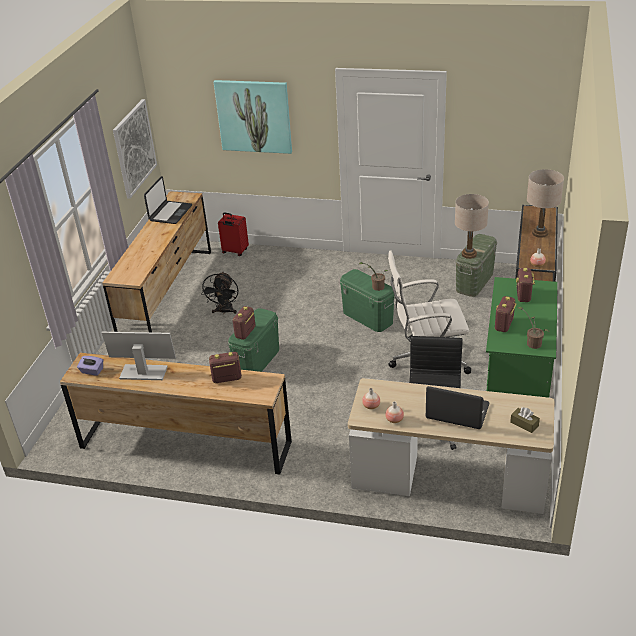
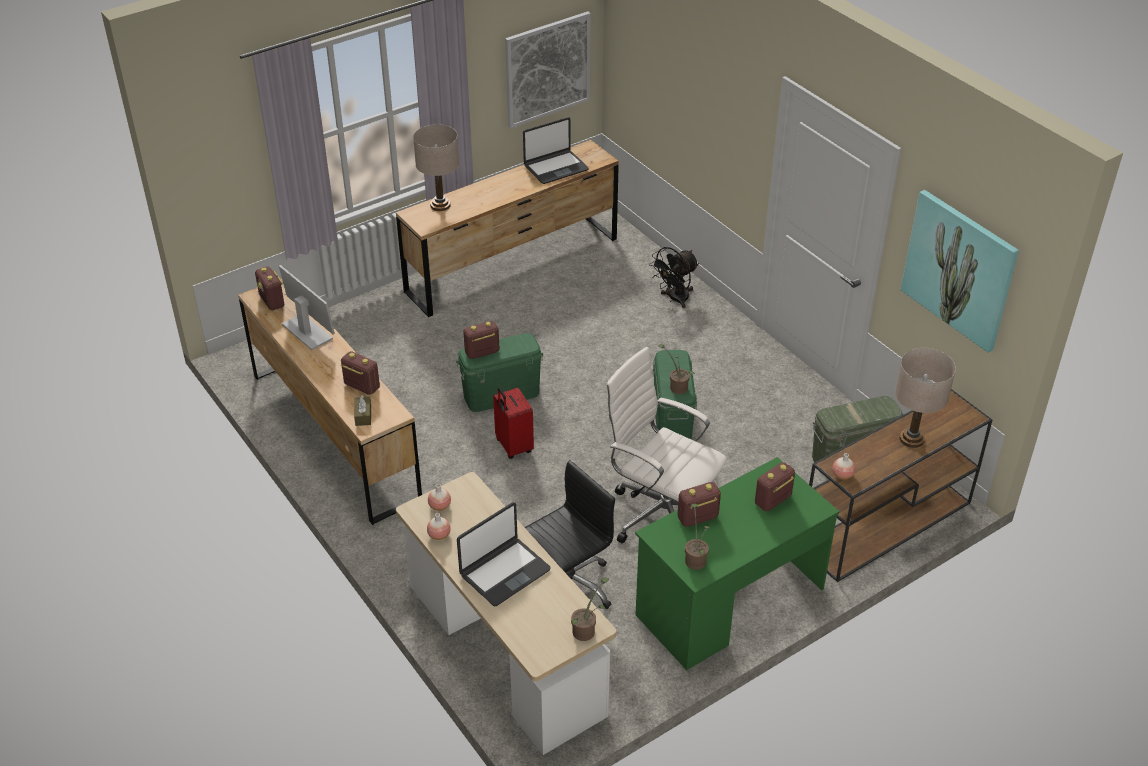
camera: 40 degrees right, 5 degrees up
(92, 371) = (272, 301): purple tissue box -> radio
(224, 311) = (541, 318): black fan -> black fan (674, 299)
(235, 251) = (640, 253): red suitcase -> red suitcase (513, 446)
(254, 116) = (695, 92): picture -> picture (959, 269)
(457, 412) = (504, 572): laptop -> laptop turned 75 degrees clockwise
(469, 254) = (837, 415): beige table lamp -> beige table lamp (440, 205)
(524, 424) = (546, 633): brown tissue box -> brown tissue box (363, 415)
(540, 408) = (586, 630): none -> potted plant

